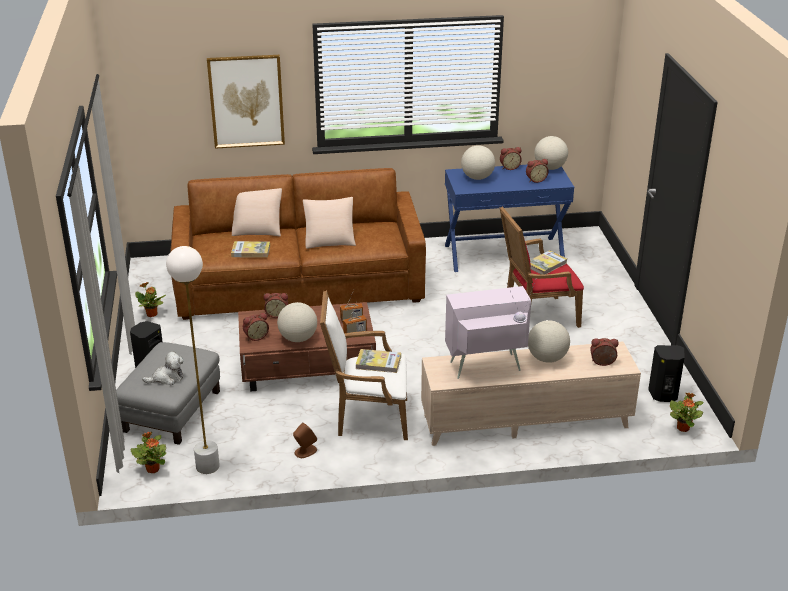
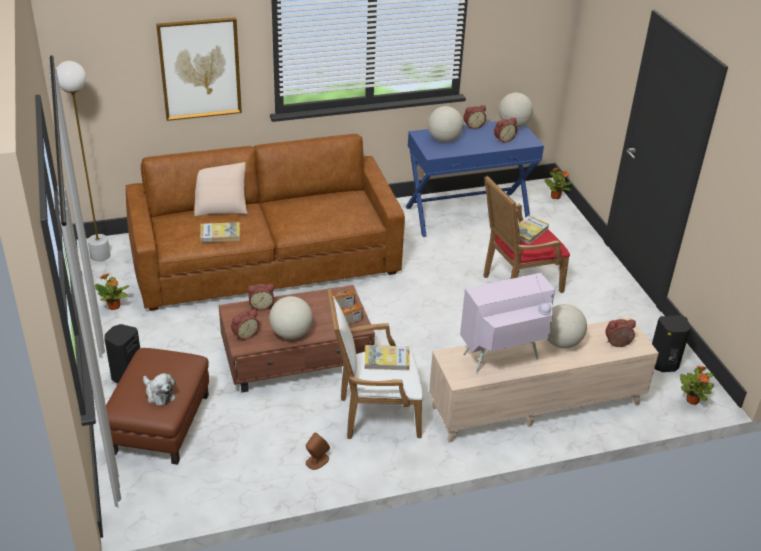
camera: 10 degrees left, 5 degrees up
(153, 469) = (154, 497): potted plant -> potted plant (555, 196)
(167, 378) = (159, 394): plush toy -> plush toy turned 75 degrees clockwise
(171, 410) = (160, 423): grey ottoman -> brown ottoman
(208, 466) = (215, 489): white floor lamp -> white floor lamp (100, 256)
(330, 240) = (301, 216): beige pillow -> none

